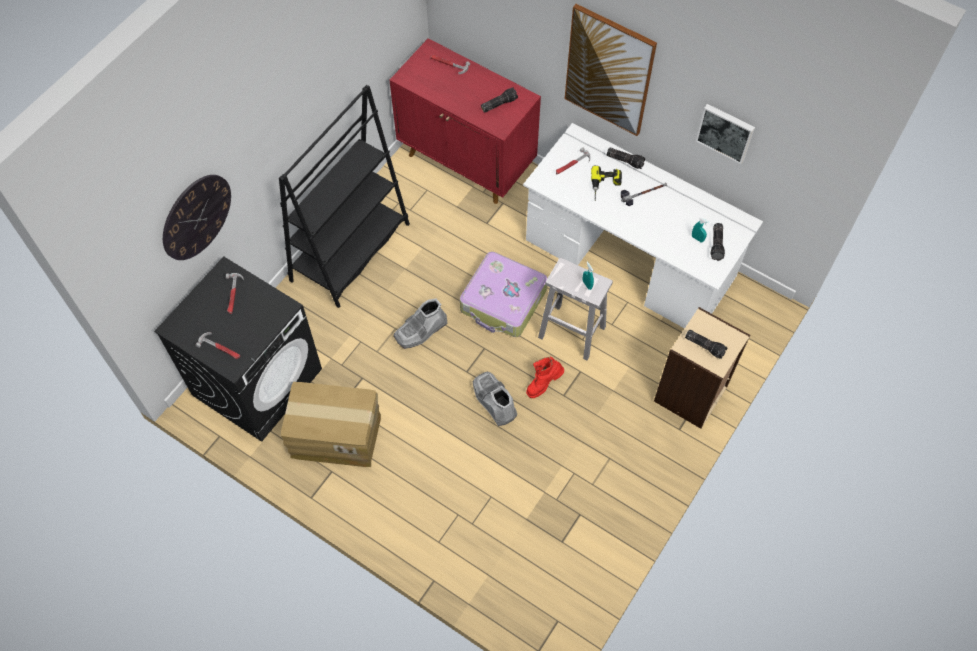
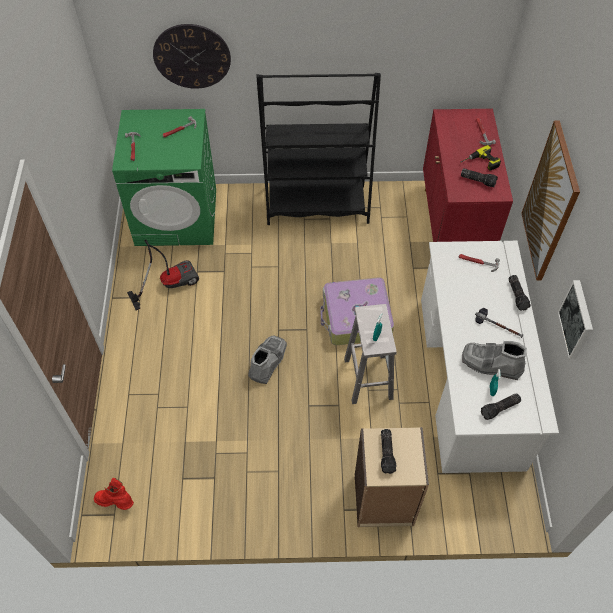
camera: 55 degrees right, 5 degrees down
(257, 381) = (177, 217): black washing machine -> green washing machine
(336, 435) = (169, 283): cardboard box -> vacuum cleaner
(421, 330) = (289, 282): grey boot -> grey boot (491, 364)
(543, 384) = (307, 386): red boot -> red boot (116, 502)
(605, 186) = (479, 296): power drill -> power drill (480, 163)

